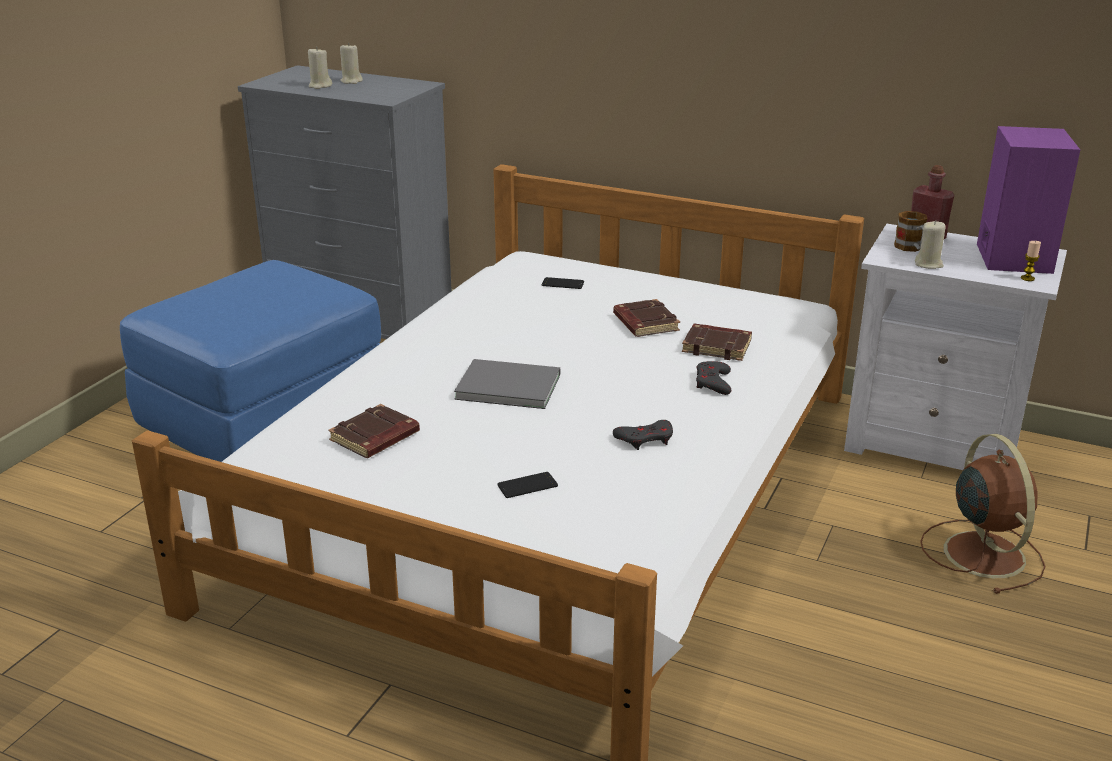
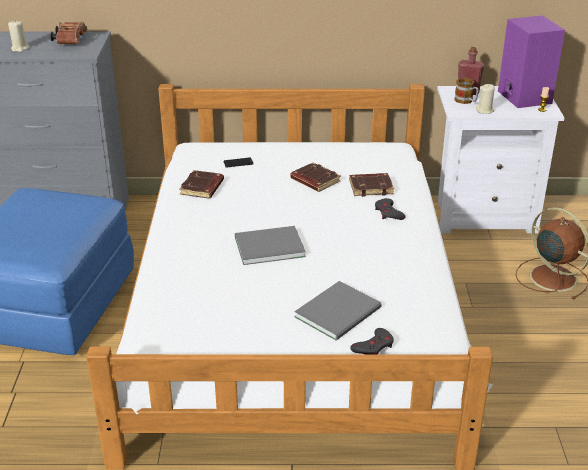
camera: 25 degrees left, 5 degrees up
(351, 81) = (39, 40): beige candle -> none
(375, 438) = (217, 306): brown book -> brown book (202, 188)
(386, 86) = (70, 40): none -> brown binoculars
(527, 486) = (341, 312): phone -> grey book
(645, 439) = (381, 261): grey game controller -> grey game controller (374, 347)

